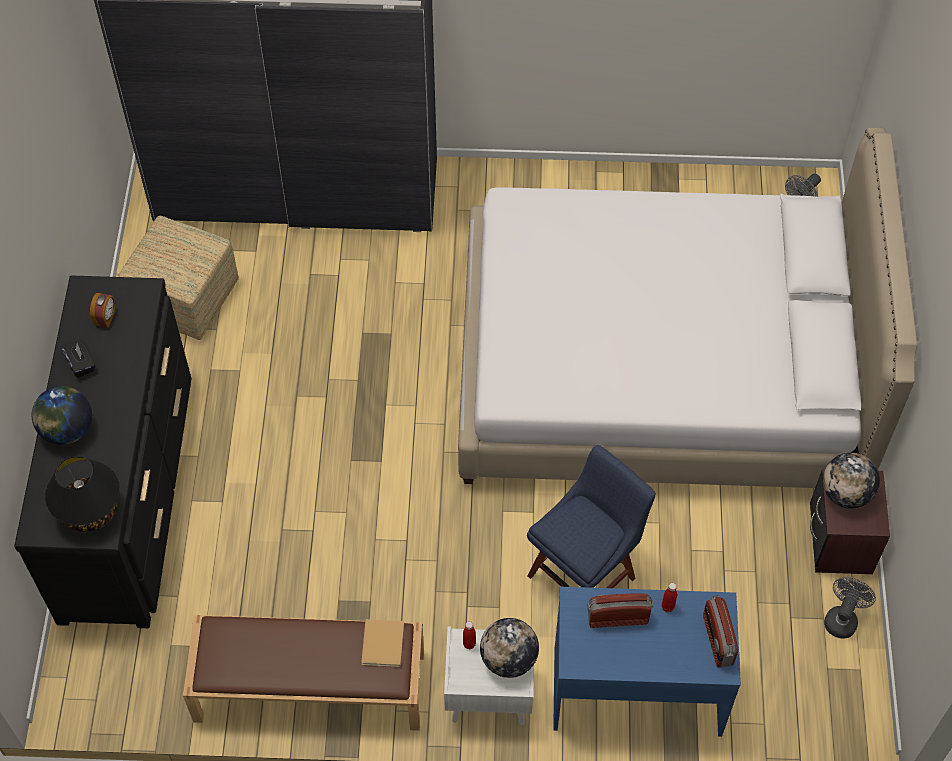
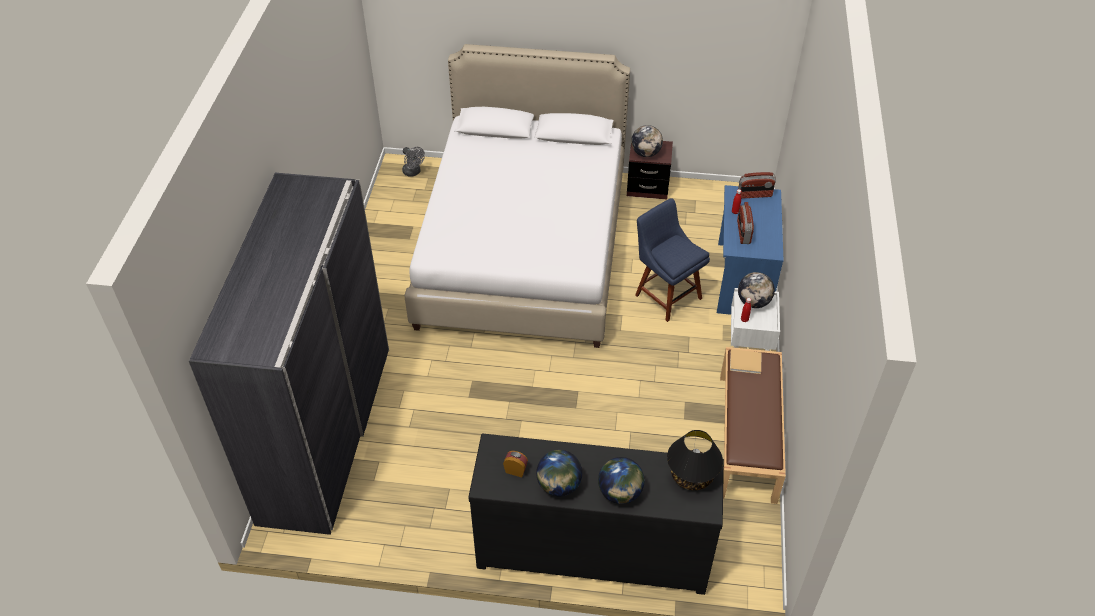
camera: 85 degrees left, 10 degrees down
(81, 364) = (559, 485): black tissue box -> globe
(184, 300) = (417, 510): ottoman -> none
(842, 618) = (695, 193): grey fan -> none

